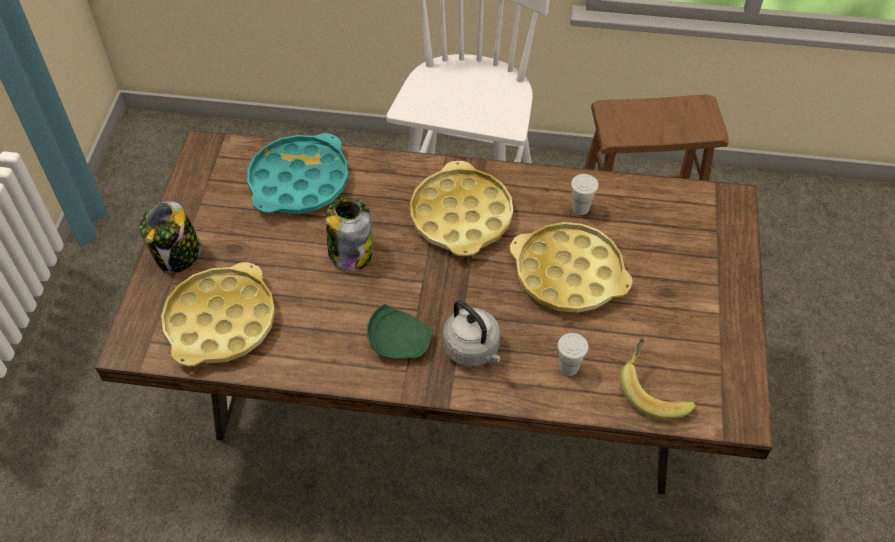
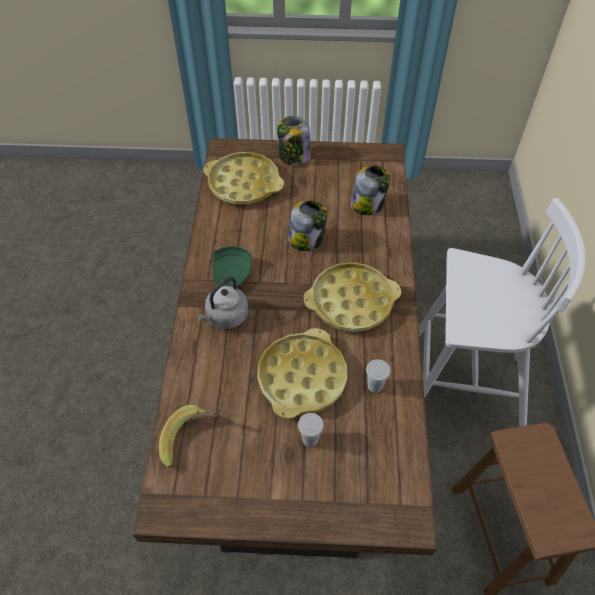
camera: 85 degrees right, 0 degrees up
(299, 181) = (367, 204): turquoise tray -> jar
(568, 368) = (211, 379): white cup -> white cup (310, 439)

